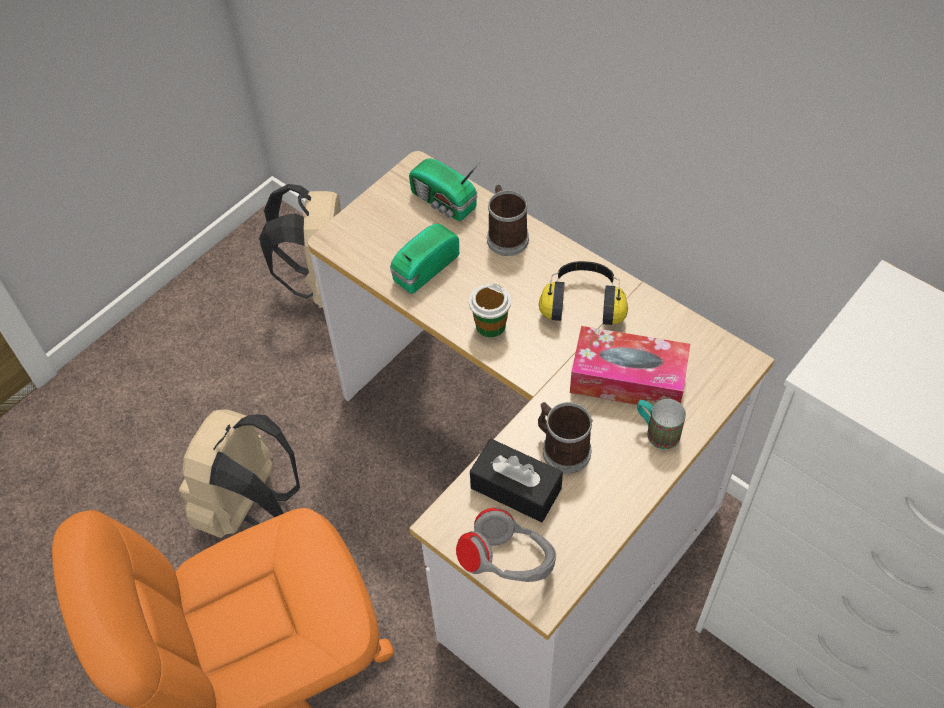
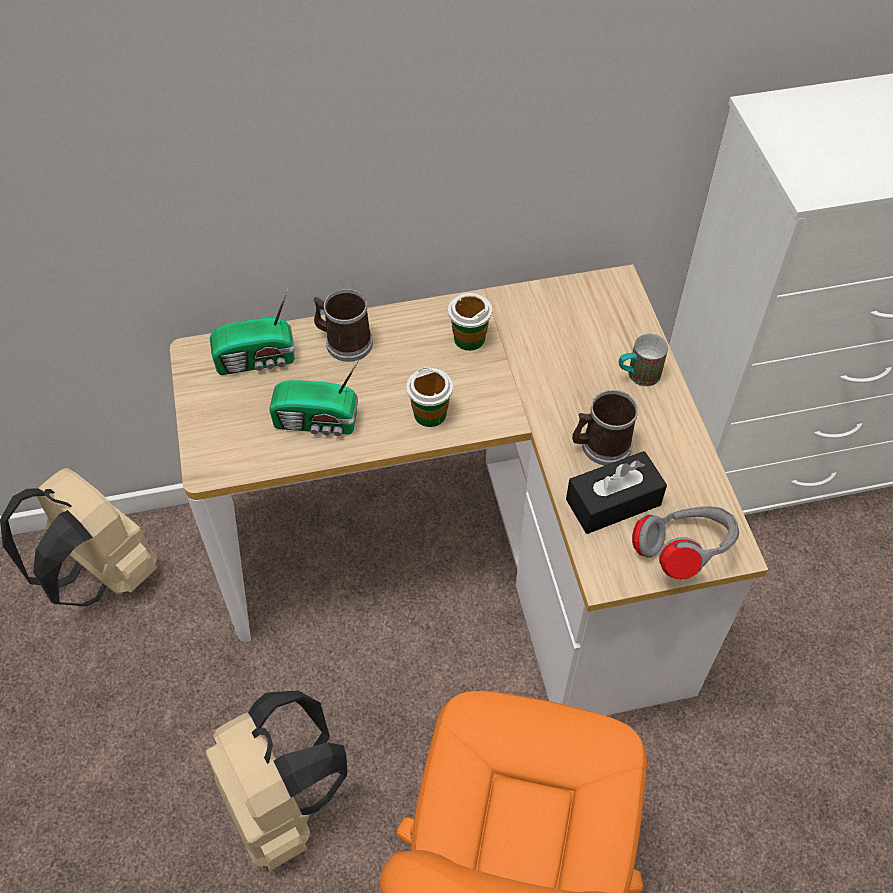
camera: 55 degrees left, 0 degrees up
(423, 269) = (318, 422): radio -> radio turned 75 degrees counterclockwise
(583, 303) = (469, 338): headphones -> cup
(627, 379) = (571, 360): tissue box -> none

